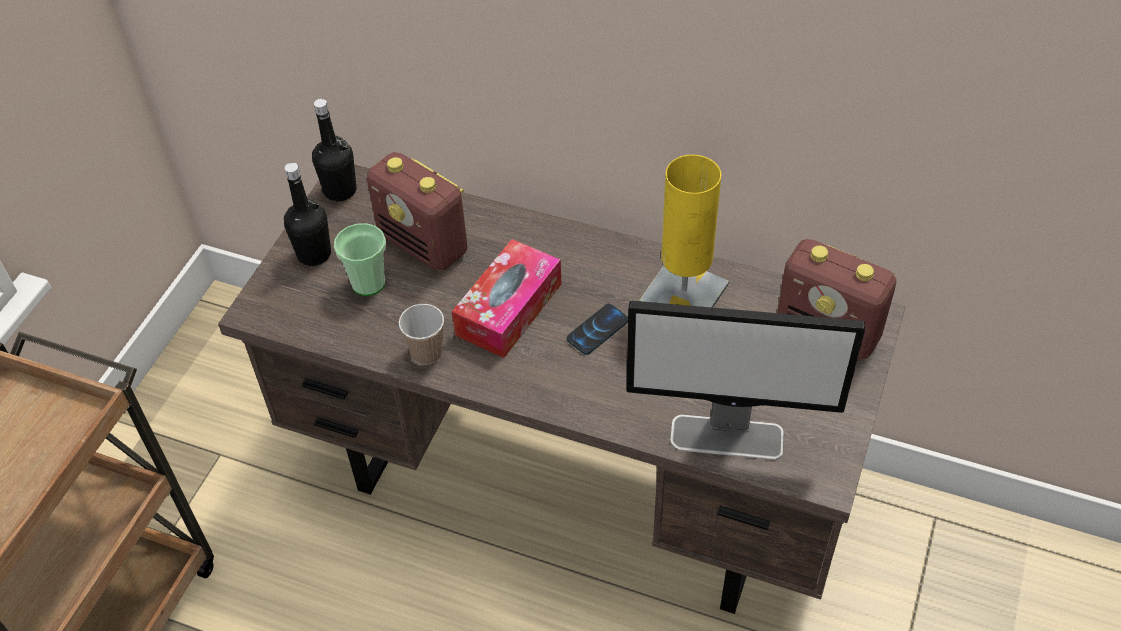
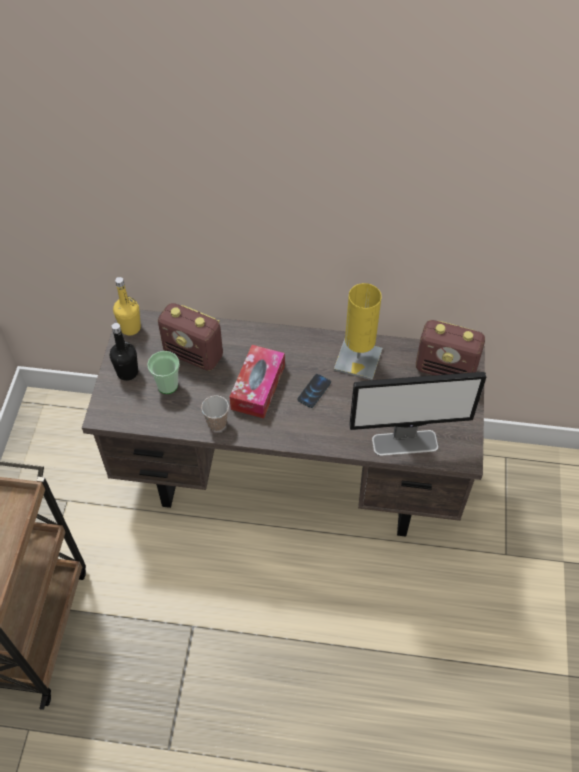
camera: 15 degrees left, 5 degrees up
(340, 191) = (130, 328): black bottle -> yellow bottle

